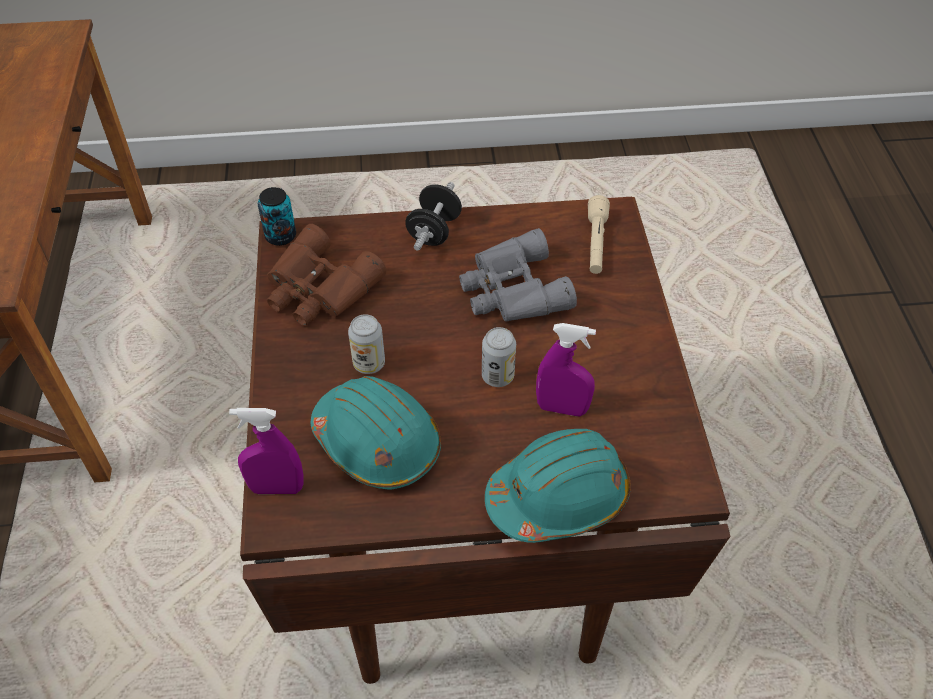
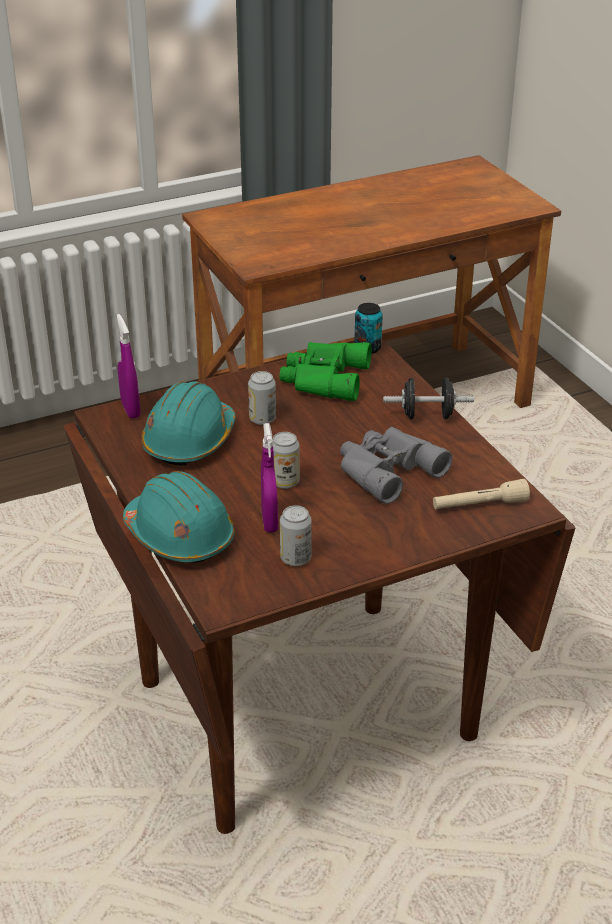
camera: 70 degrees right, 15 degrees down
(318, 289) = (323, 379): brown binoculars -> green binoculars
(631, 403) = (295, 558): none -> can

